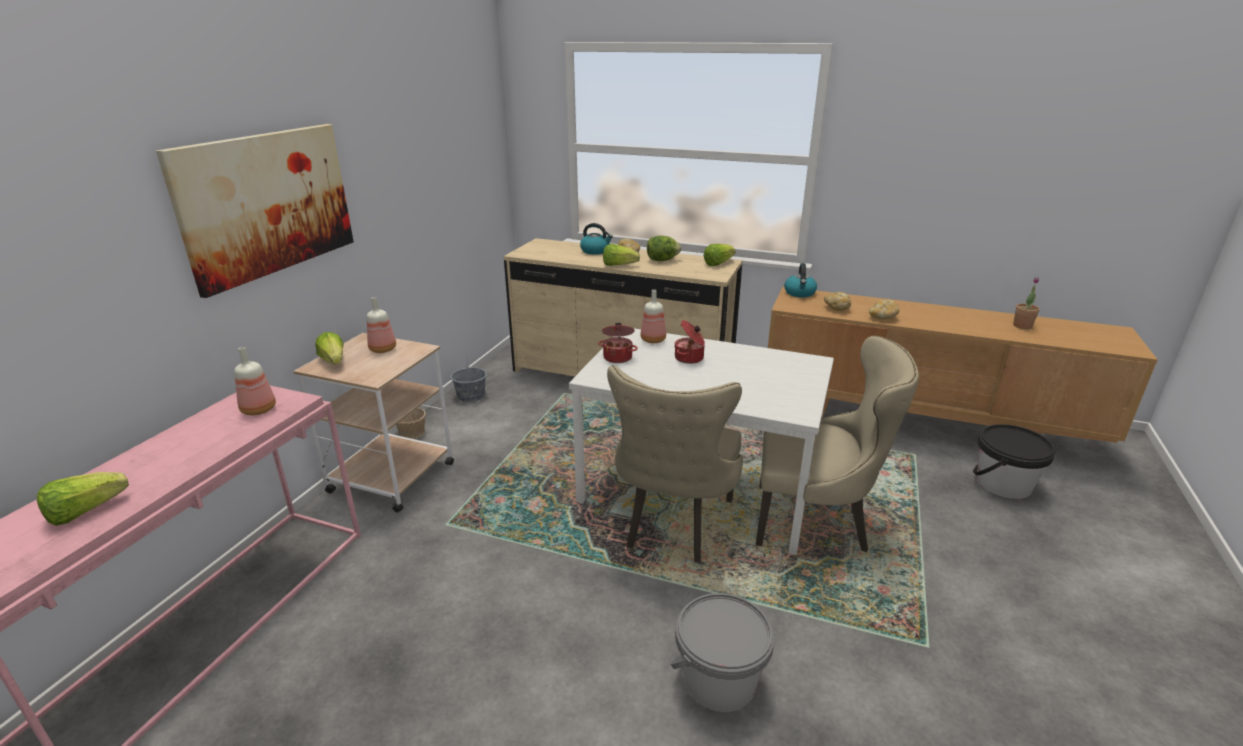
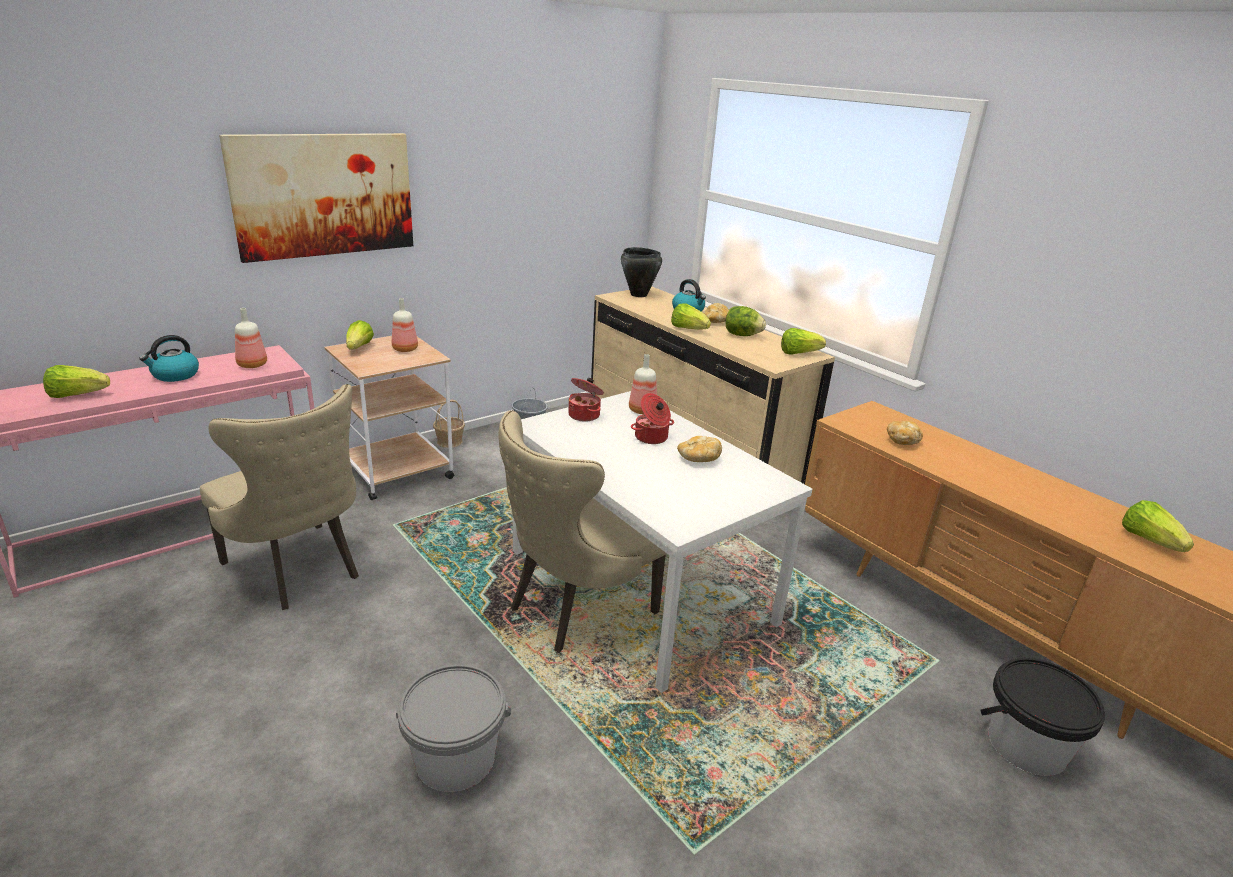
camera: 30 degrees right, 0 degrees up
(538, 247) = (638, 295): none -> black cooking pot
(800, 293) = (881, 413): kettle -> kettle (175, 375)
(815, 521) = (722, 672): beige chair -> beige chair (298, 569)
(882, 317) = (947, 468): bread -> bread (698, 459)
(1022, 326) = (1149, 540): potted plant -> lettuce

